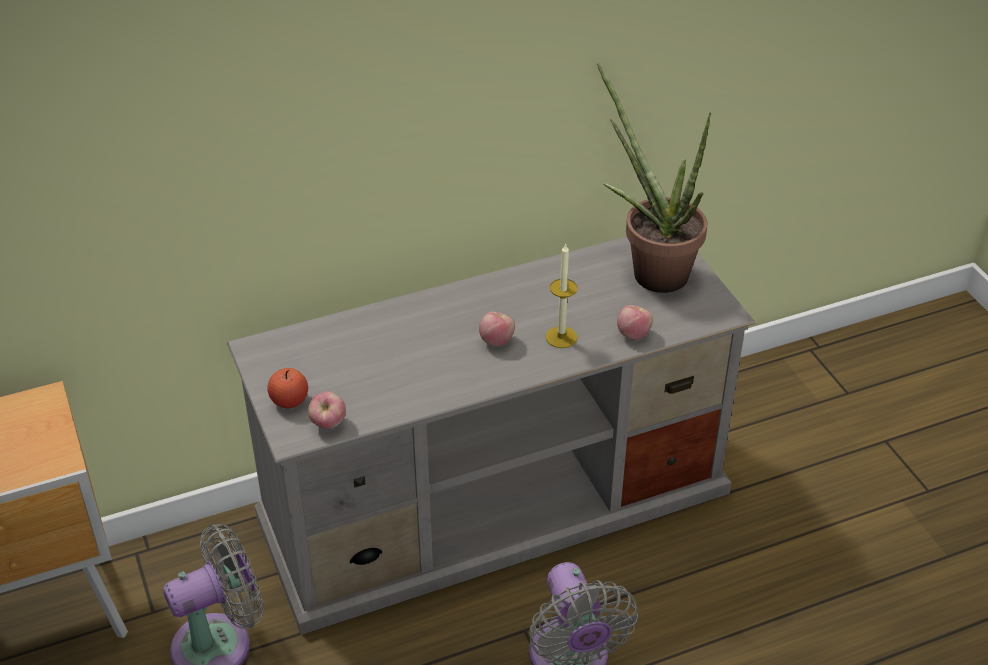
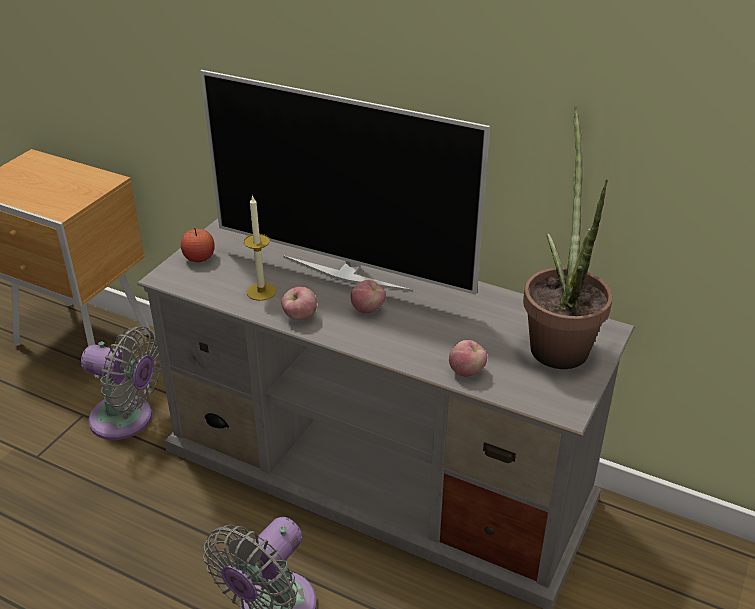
camera: 50 degrees right, 5 degrees down
(328, 424) = (194, 284): apple -> apple (300, 317)
(430, 324) = (347, 273): none -> television
(561, 337) = (413, 337): candle -> candle (261, 291)

